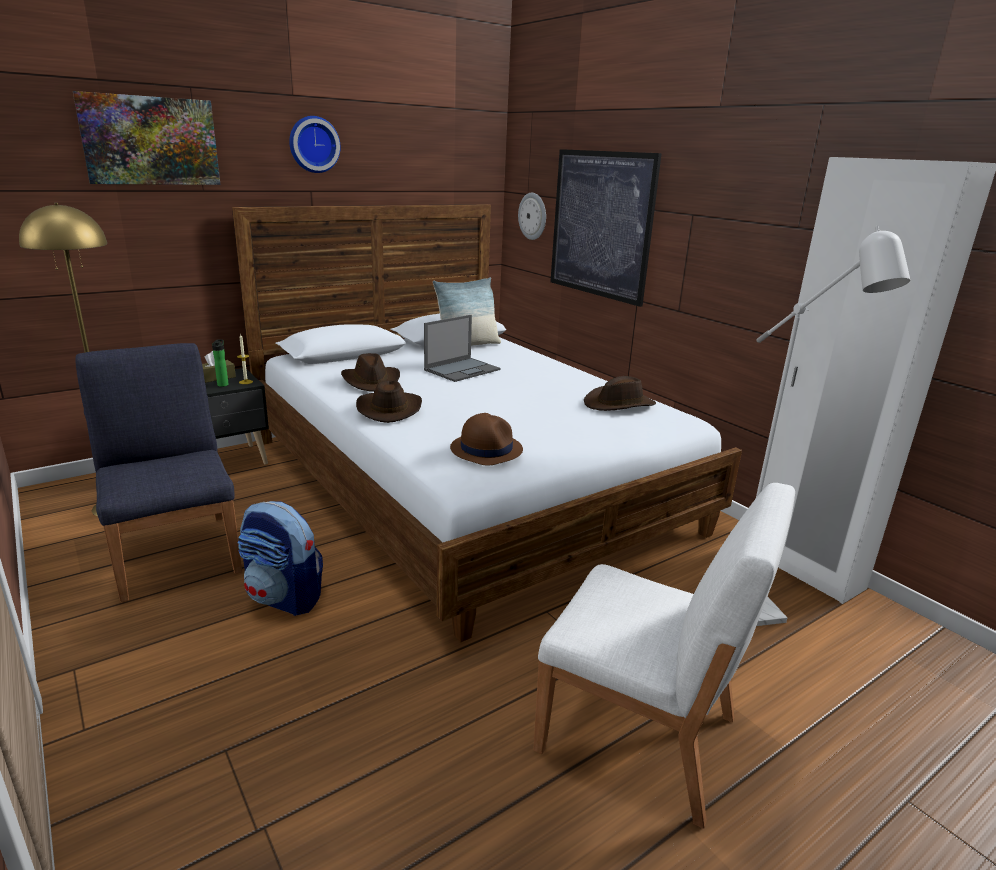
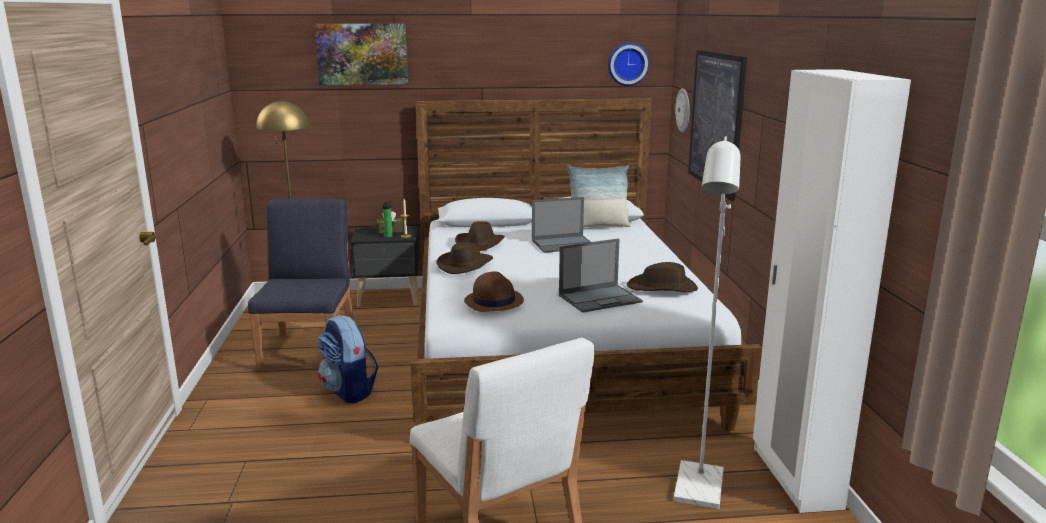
camera: 30 degrees right, 5 degrees down
(313, 144) = (485, 51): wall clock -> wall clock (627, 64)
(583, 426) = (600, 298): none -> laptop

